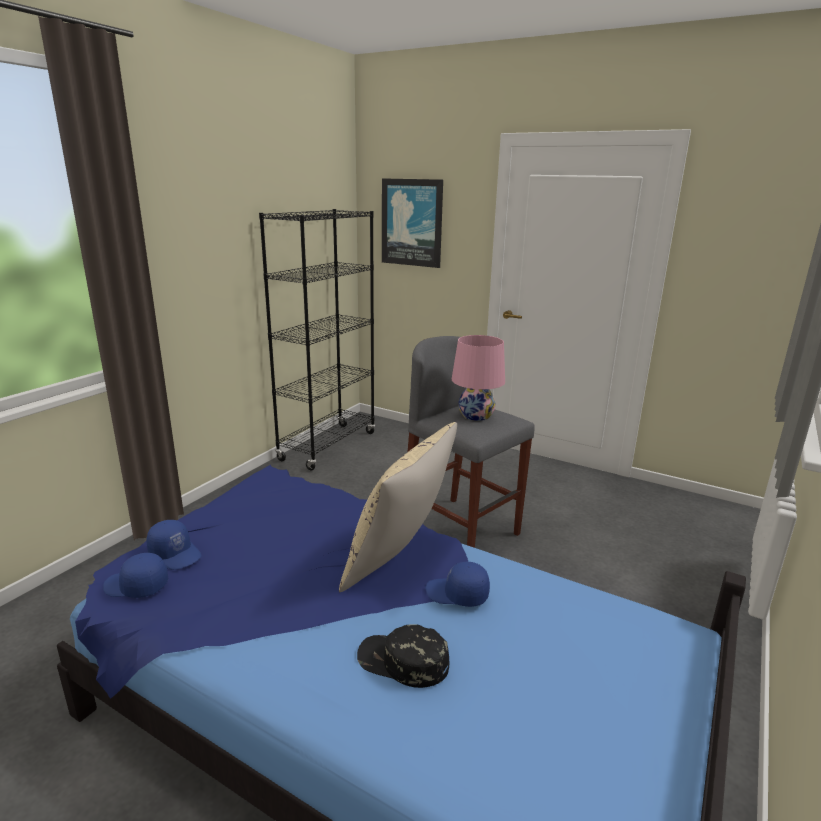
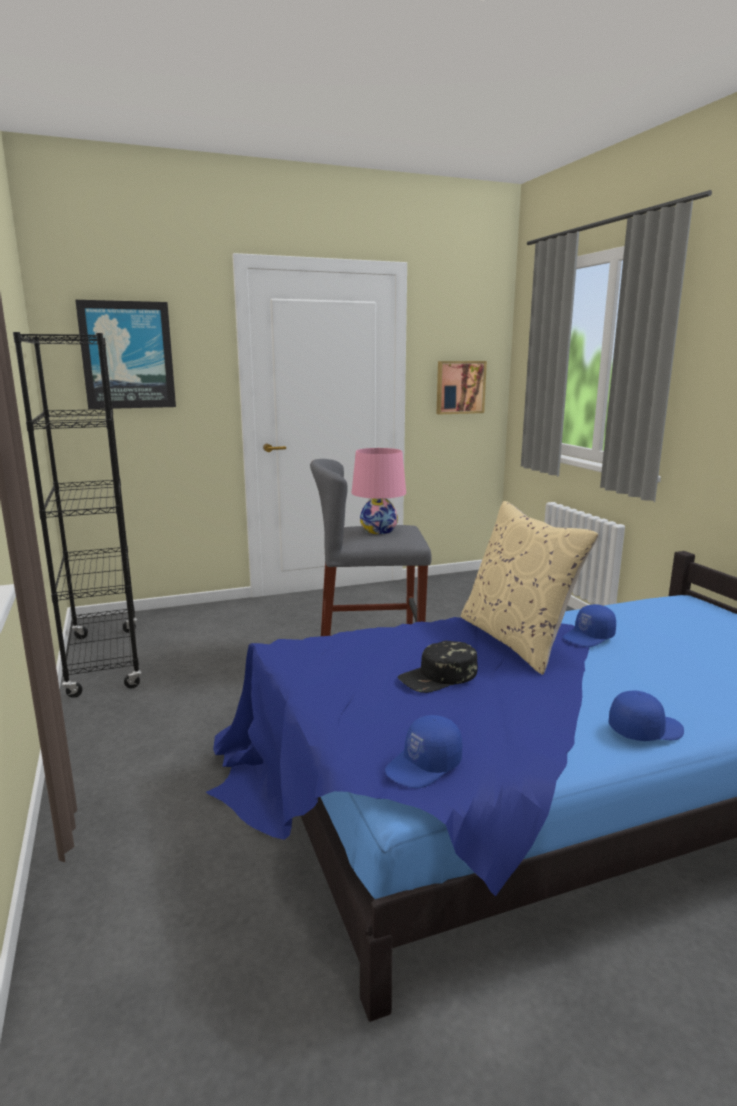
camera: 50 degrees left, 5 degrees down
(176, 554) = (382, 730): blue cap -> blue cap (644, 729)
(402, 662) = (654, 680): black cap -> black cap (439, 677)
(743, 281) = (460, 387): none -> picture

